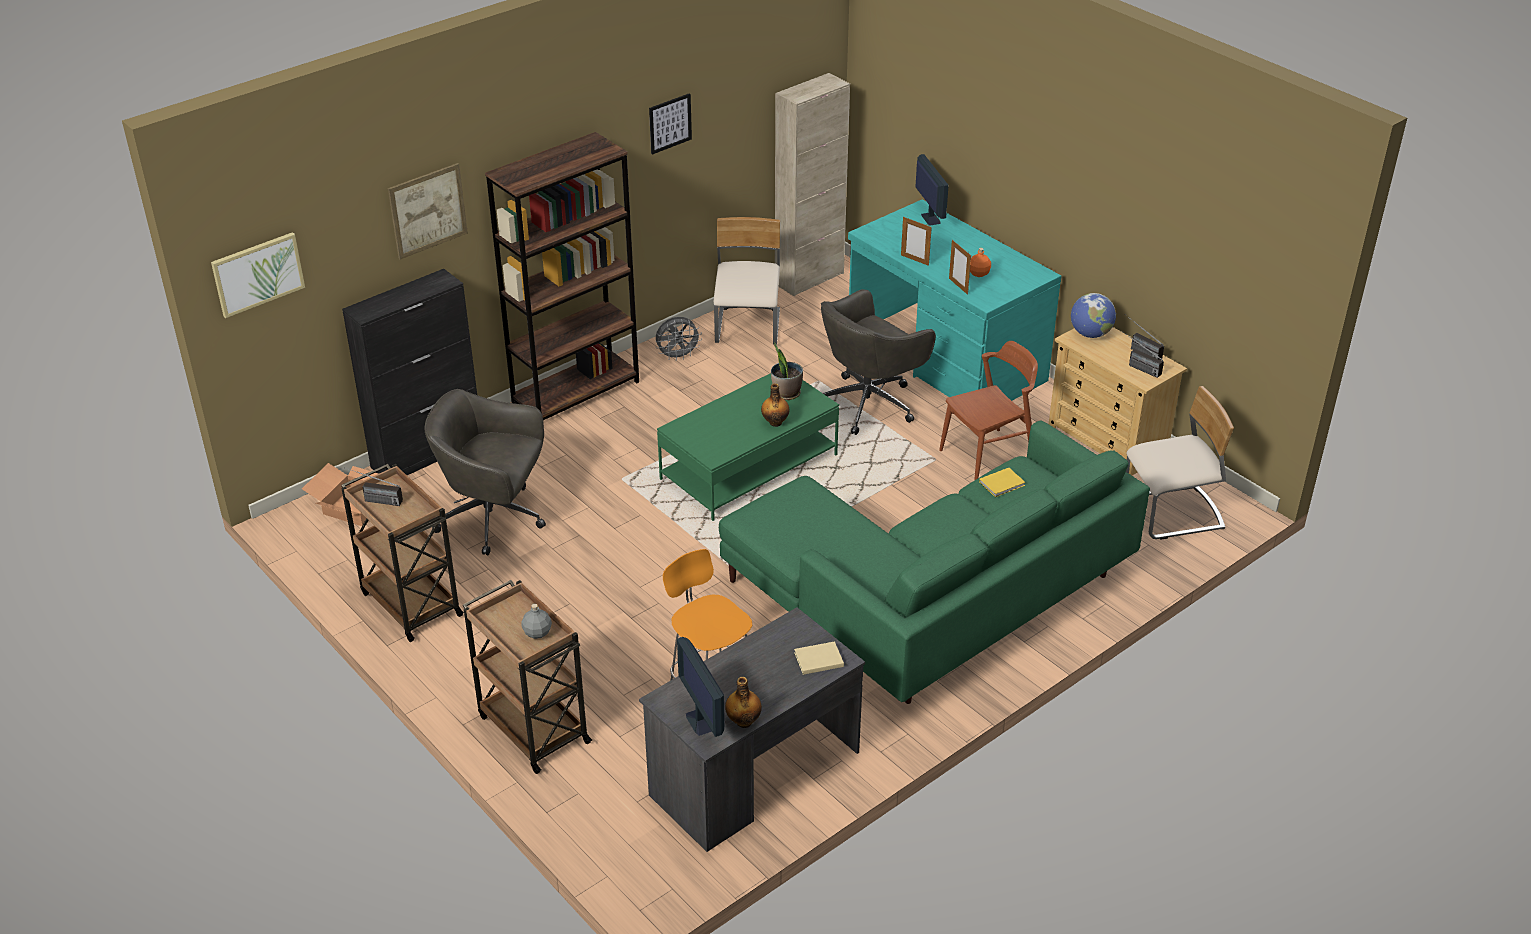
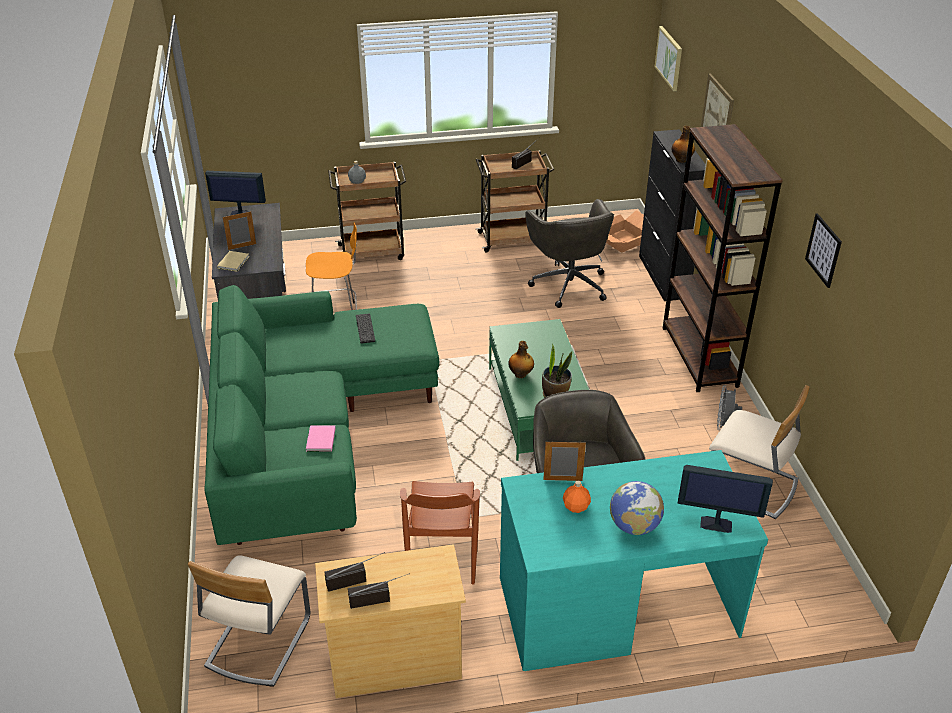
camera: 120 degrees right, 0 degrees up
(494, 519) = (569, 284): grey office chair -> grey office chair turned 120 degrees clockwise
(743, 721) = (223, 225): bottle -> bottle (681, 160)
(809, 278) = (830, 568): beige cabinet -> none
(812, 533) = (365, 329): none -> keyboard
(914, 260) = (633, 472): picture frame -> picture frame (242, 246)
(1003, 484) = (320, 440): yellow book -> pink book
(1090, 334) = (438, 576): globe -> globe (634, 526)

